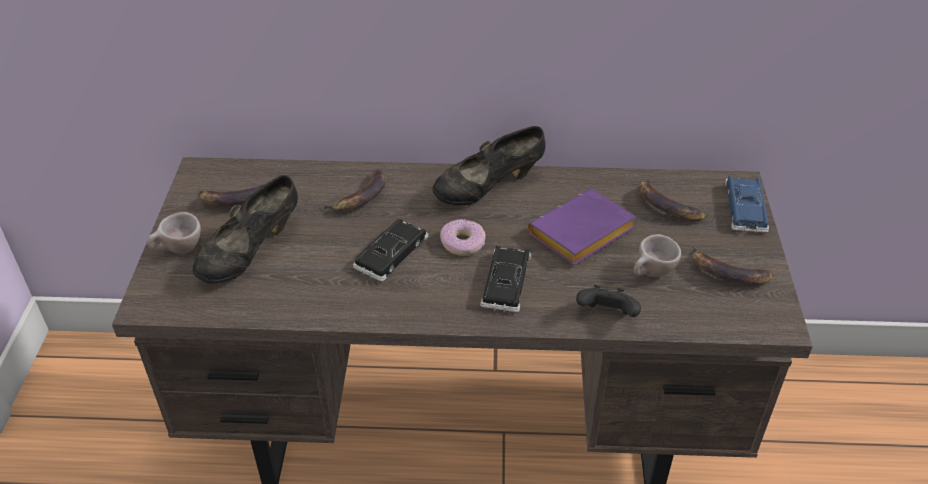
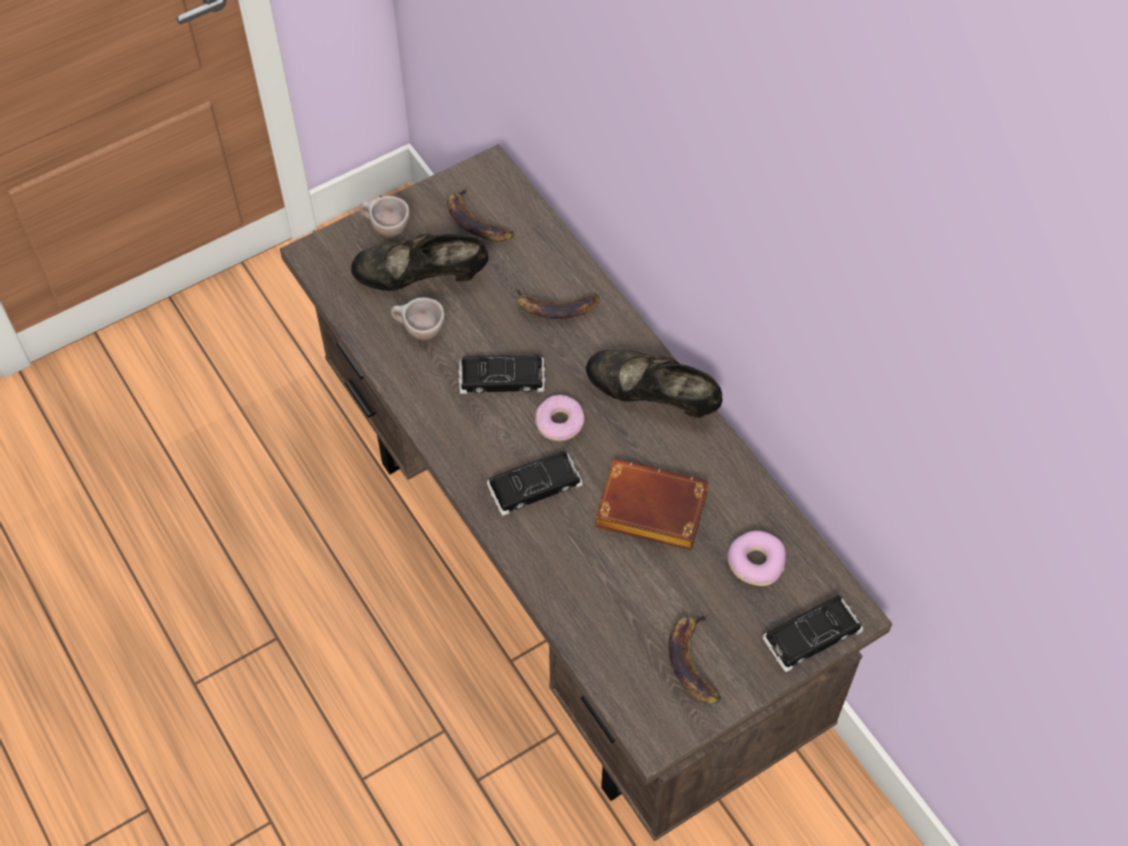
camera: 55 degrees right, 15 degrees up
(581, 236) = (647, 511): purple book -> brown book
(607, 315) = (555, 587): black game controller -> none
(651, 275) = (639, 597): beige cup -> beige cup (418, 332)
(666, 206) = (755, 562): banana -> donut
(745, 208) = (812, 636): blue toy car -> black toy car

